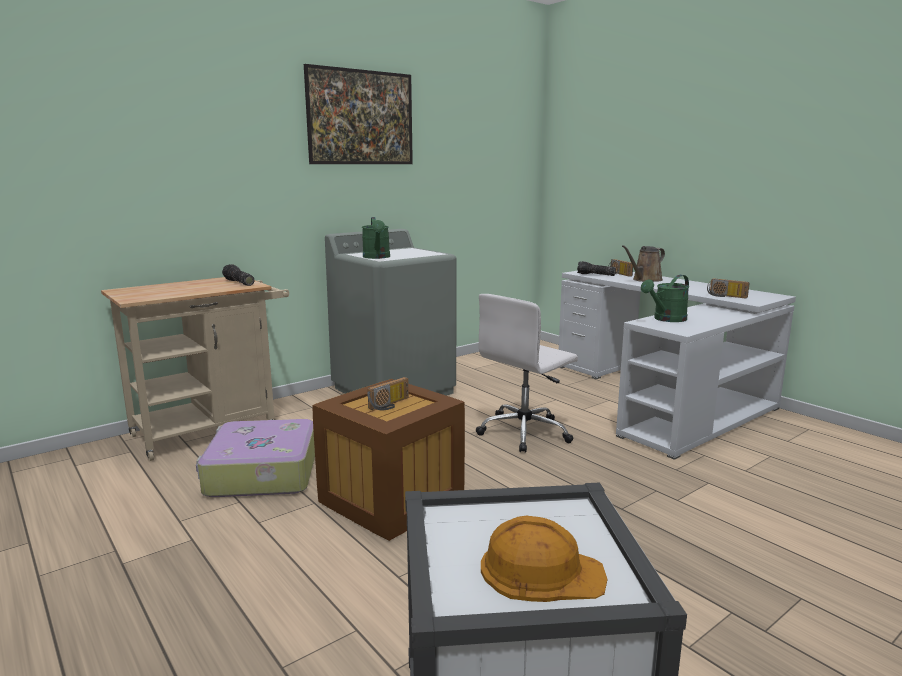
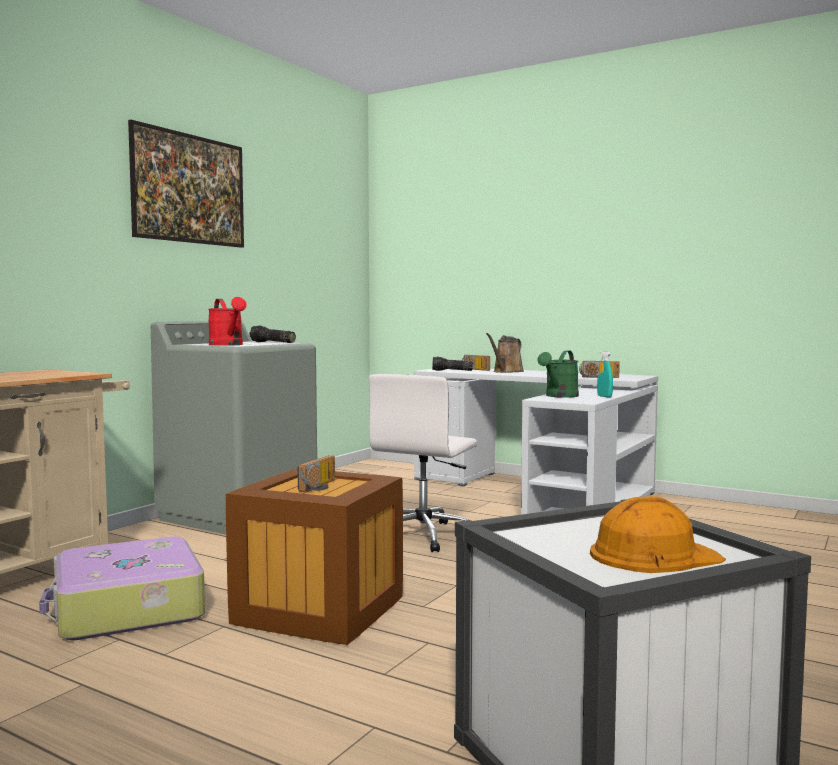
camera: 20 degrees left, 10 degrees down
(238, 283) = (61, 373): flashlight -> flashlight (272, 342)
(377, 257) = (228, 345): green watering can -> red watering can
(711, 323) = (604, 396): none -> turquoise spray bottle

